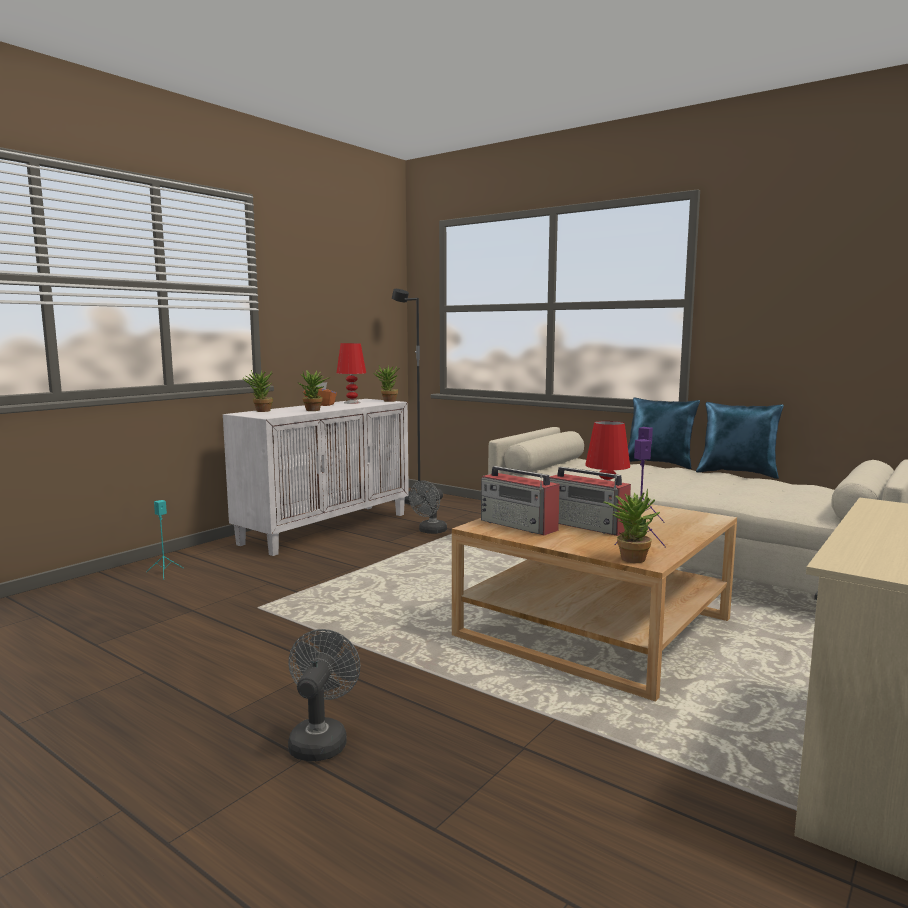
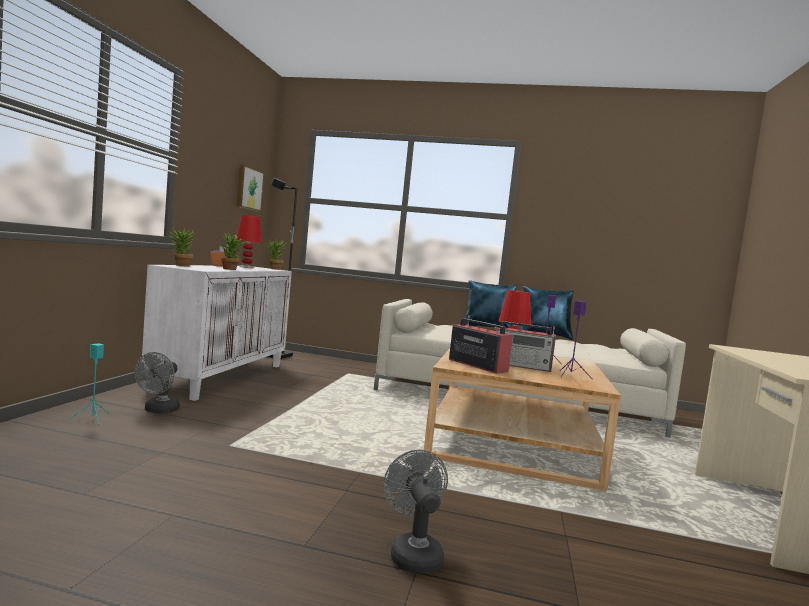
camera: 25 degrees left, 5 degrees down
(367, 306) = (248, 188): none -> picture
(430, 531) = (315, 379): grey fan -> grey fan (158, 411)
(519, 525) = (477, 365): radio -> radio turned 150 degrees counterclockwise
(630, 558) = (585, 385): potted plant -> none

